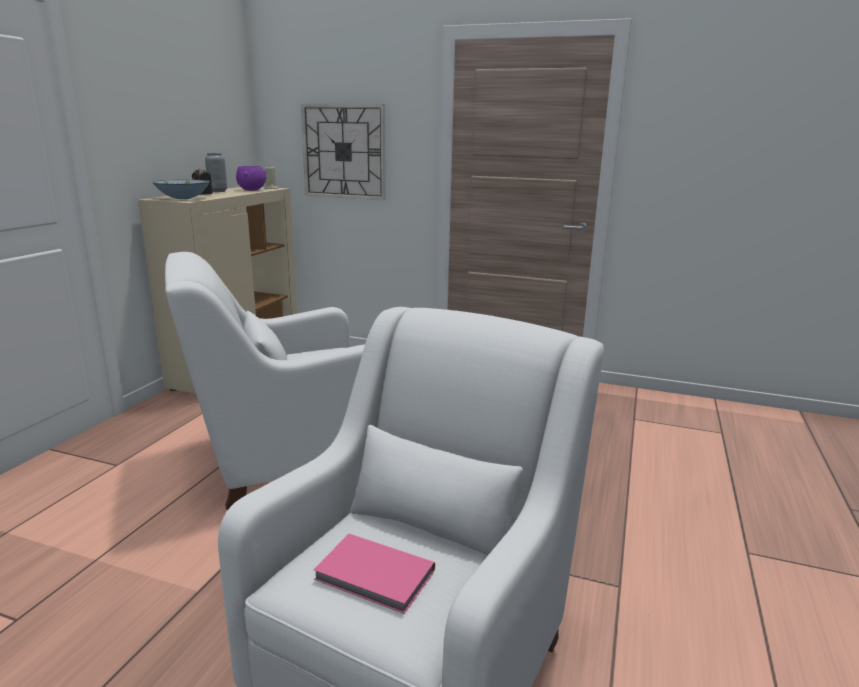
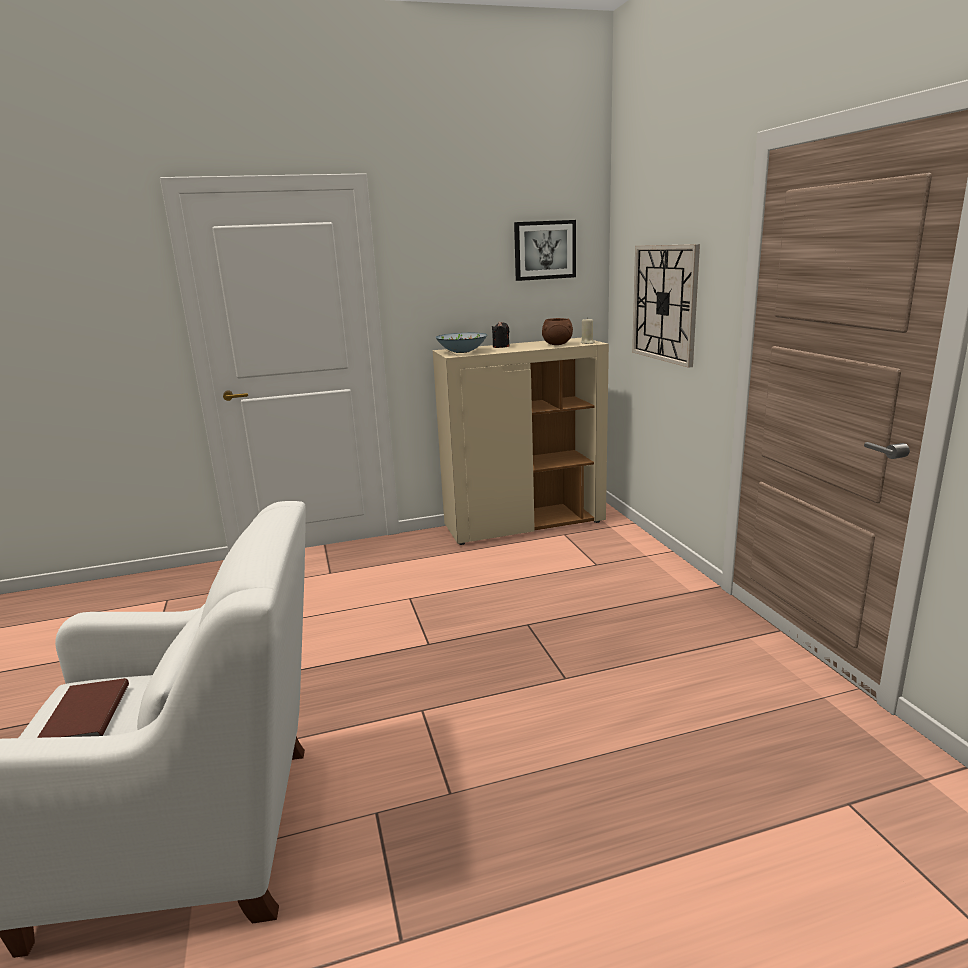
camera: 55 degrees right, 0 degrees up
(213, 101) = (544, 250): none -> picture
(218, 191) = (526, 344): grey vase -> none
(251, 190) = (557, 344): purple bowl -> brown bowl
(283, 459) = (411, 622): white armchair -> none
(375, 577) = (83, 716): pink book -> brown book

